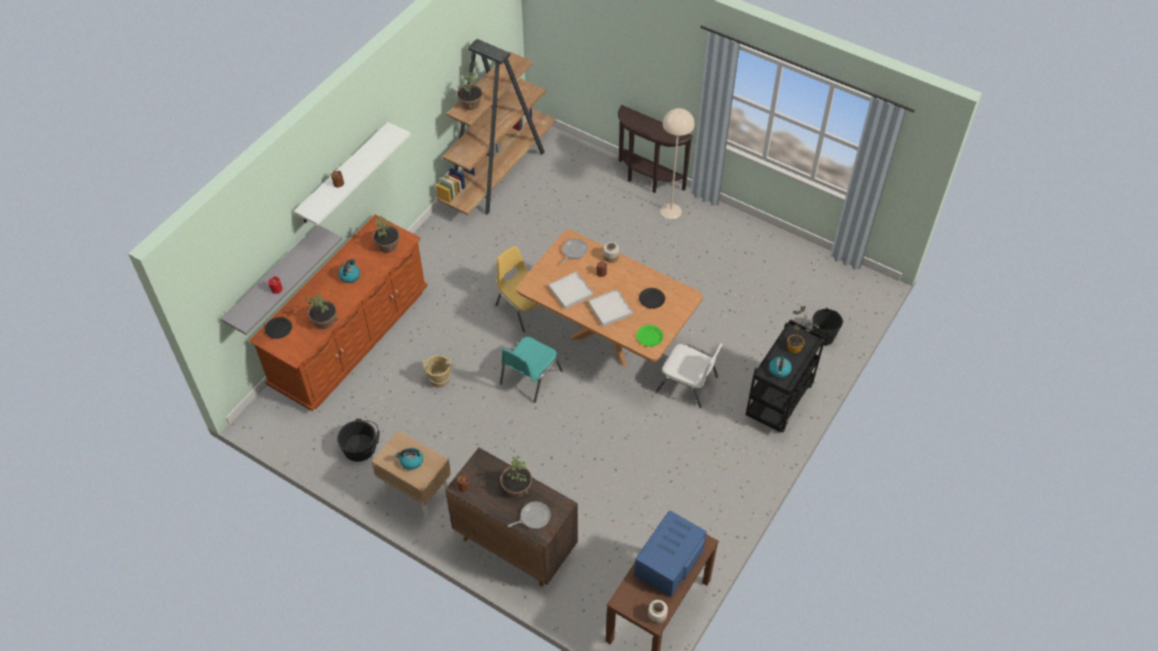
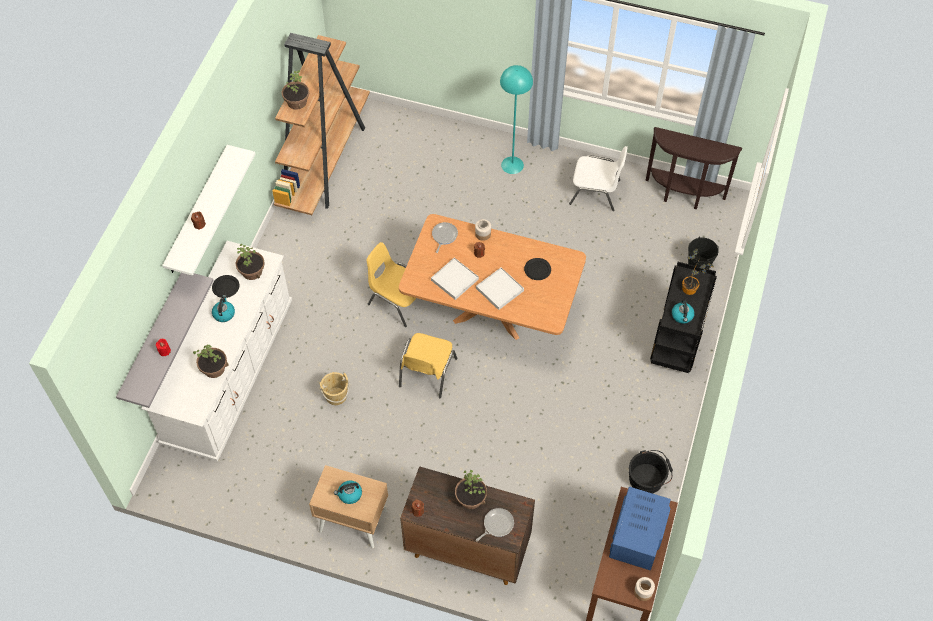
camera: 15 degrees left, 5 degrees up
(278, 329) = (168, 388): black plate -> black plate (225, 287)
(350, 338) = (229, 373): brown dresser -> white dresser
(361, 447) = (280, 487): black bucket -> black bucket (648, 478)
(529, 377) = (426, 373): turquoise chair -> yellow chair
(647, 180) = (479, 136): brown console table -> brown console table (683, 196)
(649, 337) = (547, 310): green plate -> none
(671, 211) = (512, 165): beige floor lamp -> turquoise floor lamp
(688, 384) = (584, 343): white chair -> white chair (595, 192)

